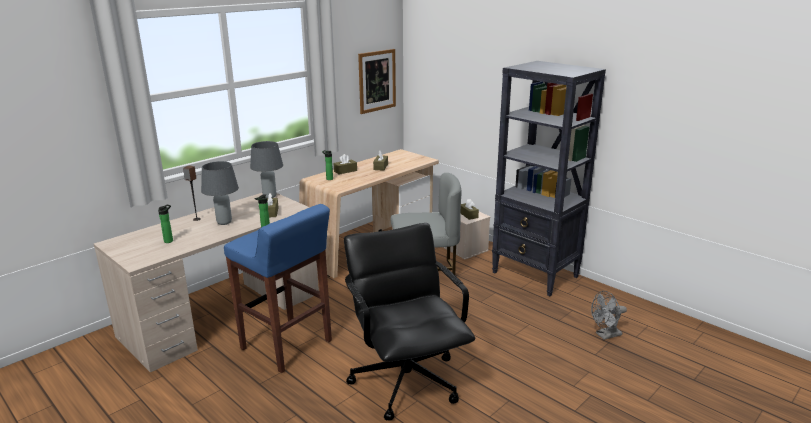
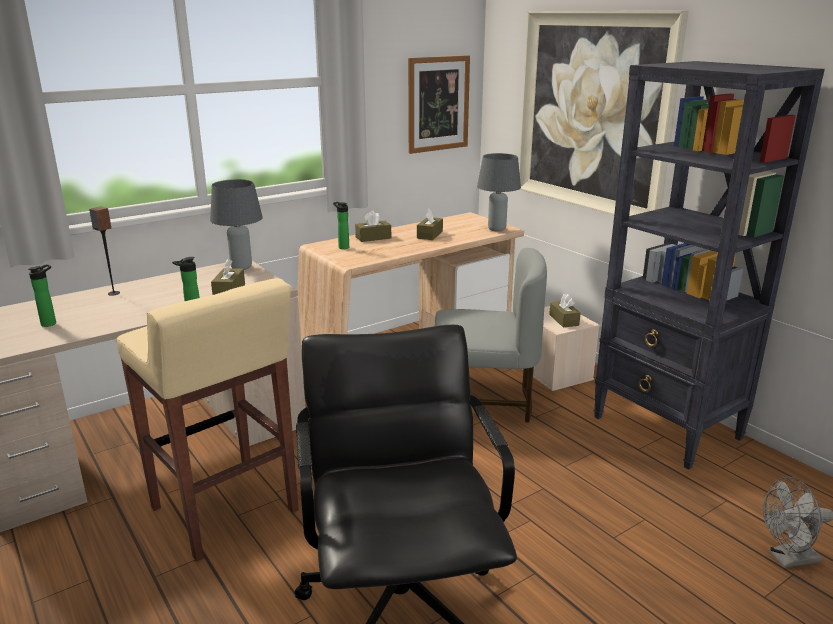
camera: 10 degrees right, 0 degrees up
(224, 222) = (149, 301): grey table lamp -> grey table lamp (496, 229)
(287, 346) = (225, 511): blue stool -> beige stool
(477, 87) = (593, 112): none -> picture

